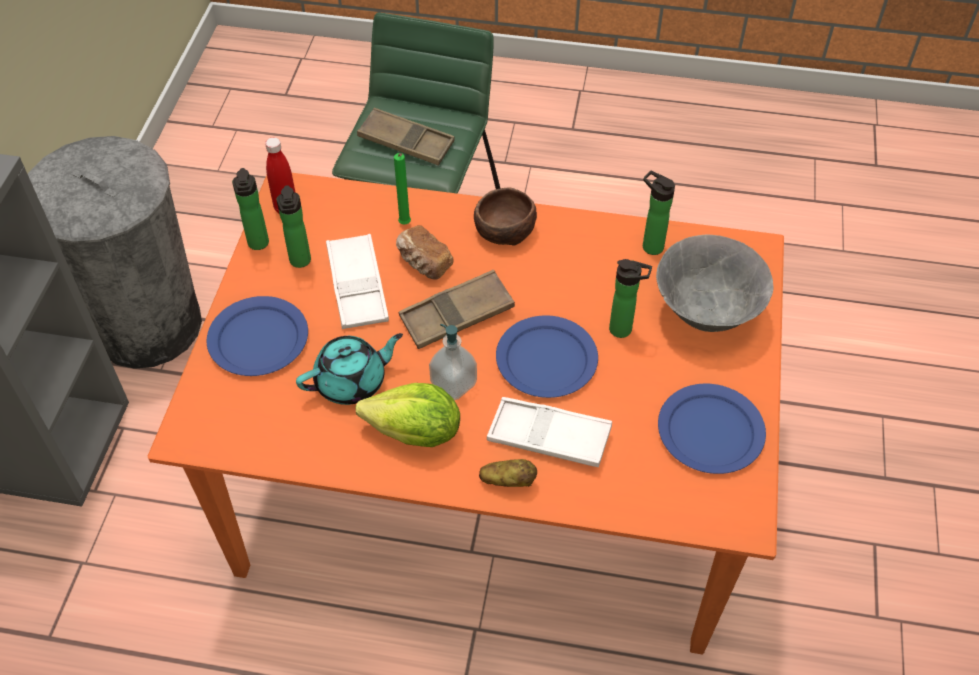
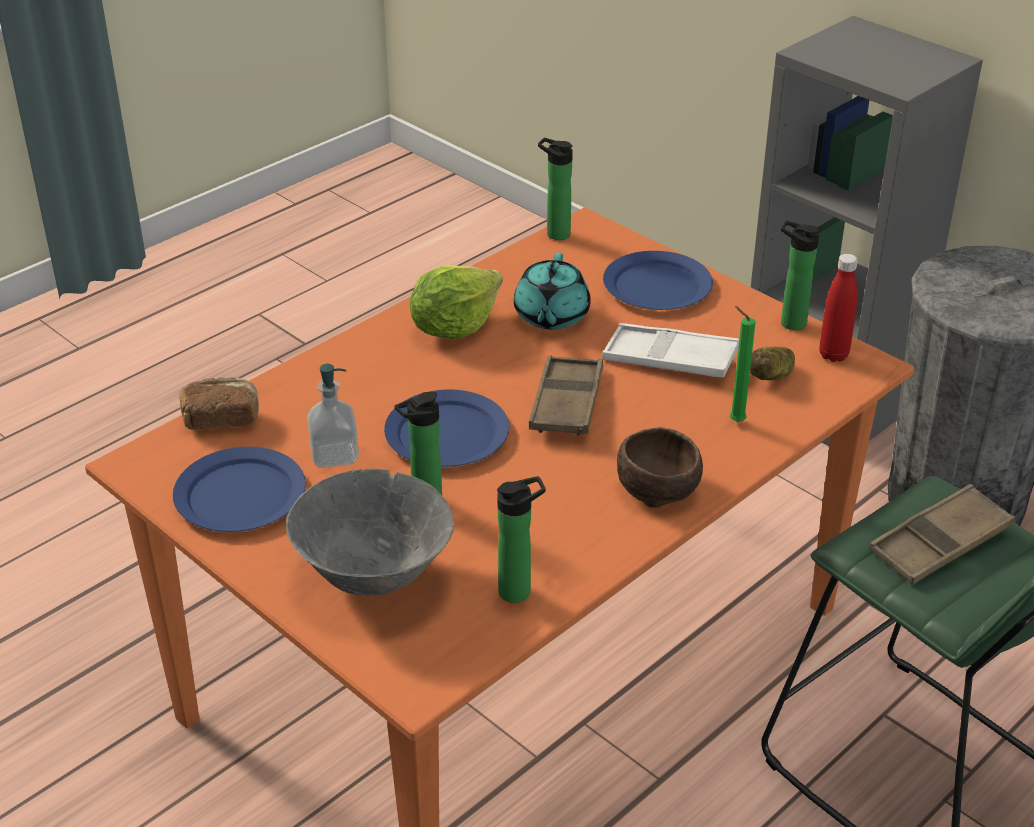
camera: 125 degrees right, 15 degrees down
(300, 262) = (739, 338): bottle -> bottle (554, 233)
(423, 263) = (662, 411): bread -> bread (221, 419)
(453, 384) = (483, 368): soap dispenser -> soap dispenser (335, 455)
(508, 481) = (347, 354): potato -> potato (771, 376)
(549, 437) = (361, 395): white tray -> none

